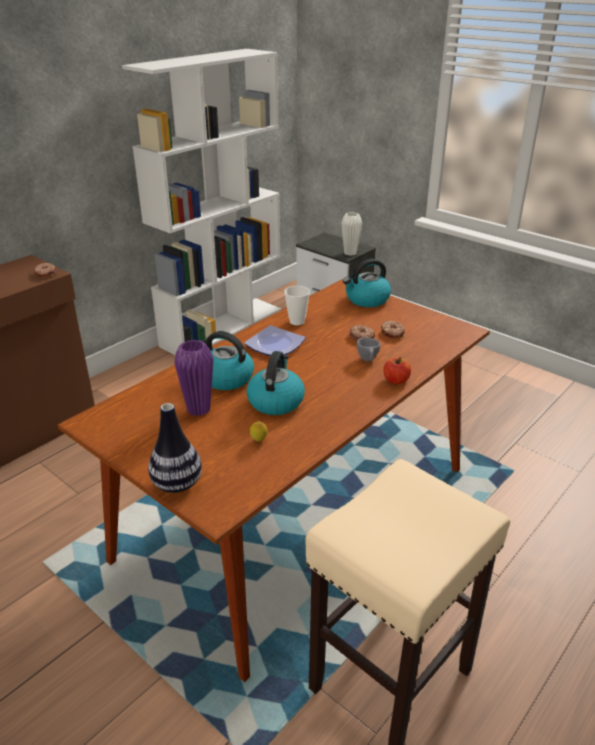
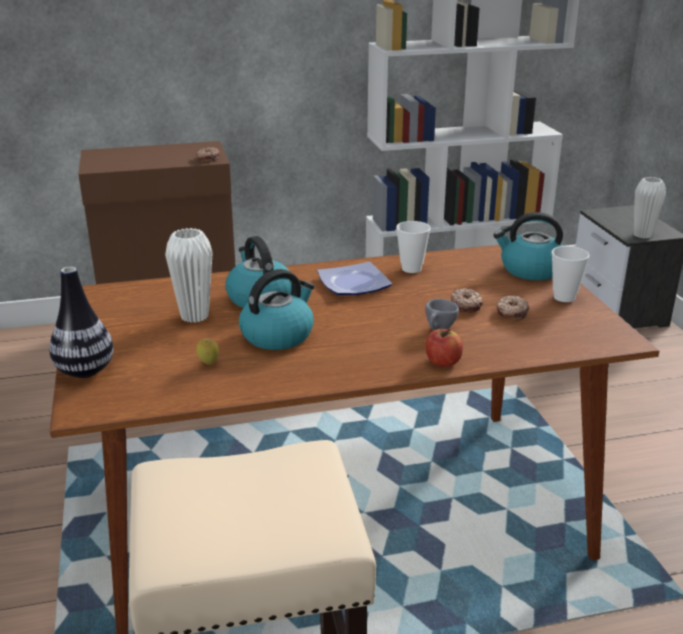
camera: 35 degrees right, 5 degrees down
(198, 409) = (194, 316): purple vase -> white vase
(406, 312) = (564, 297): none -> cup

